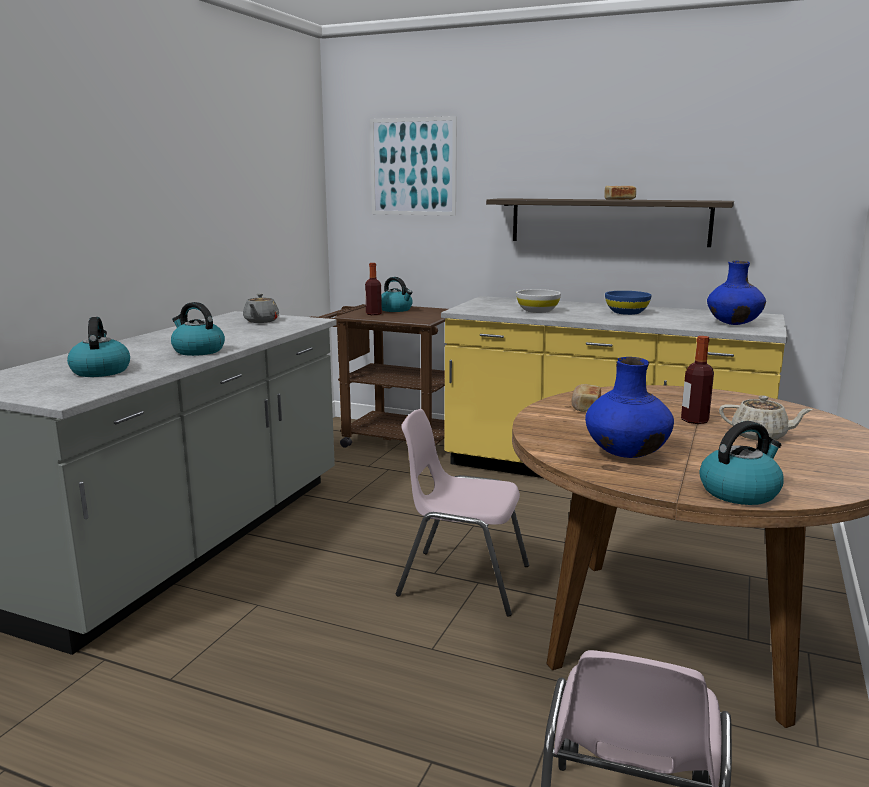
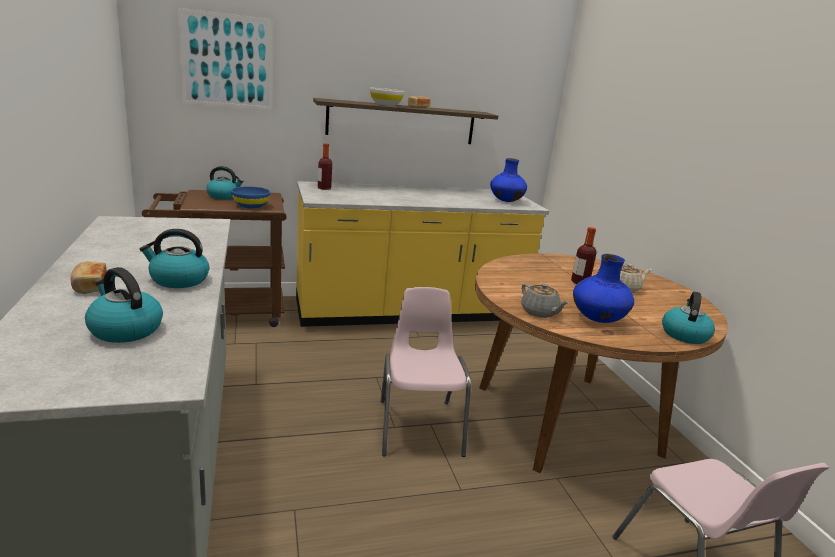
camera: 40 degrees left, 5 degrees up
(261, 321) = (161, 229): grey teapot -> grey teapot (540, 312)
(373, 314) = (213, 203): bottle -> bottle (324, 188)
(462, 580) = (419, 426): pink chair -> pink chair turned 105 degrees clockwise
(537, 311) = (372, 196): white bowl -> white bowl (386, 104)
(585, 407) = (511, 282): bread -> bread (89, 286)
(626, 312) = (430, 194): blue bowl -> blue bowl (251, 206)

